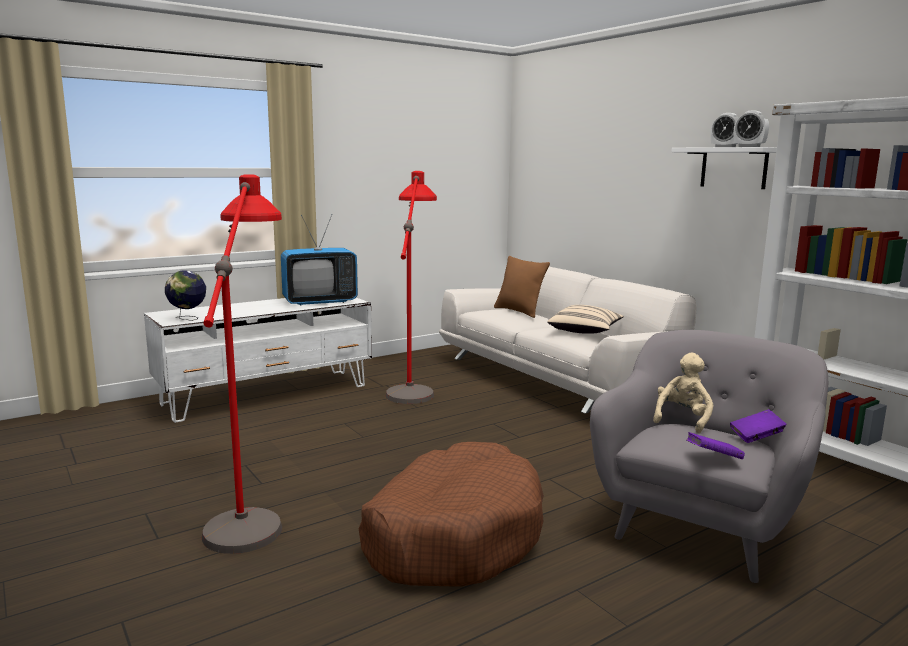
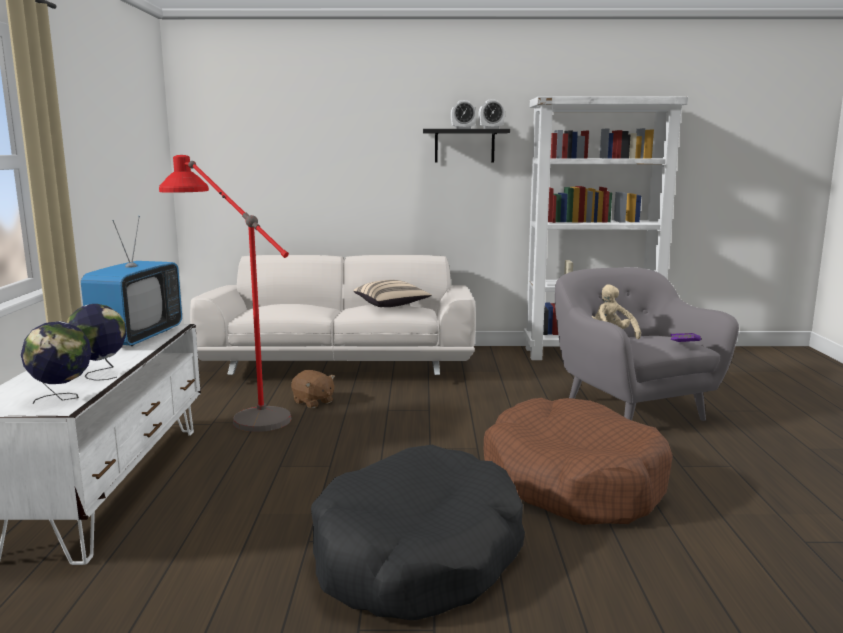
camera: 55 degrees left, 0 degrees up
(238, 313) = (100, 373): none -> globe
(253, 505) = (417, 556): red floor lamp -> black dog bed
(466, 397) = (313, 402): none -> brown plush toy
(519, 311) = (290, 304): brown pillow -> none
(733, 168) = (464, 146): white shelf -> black shelf
(756, 437) = (658, 331): purple book -> none

